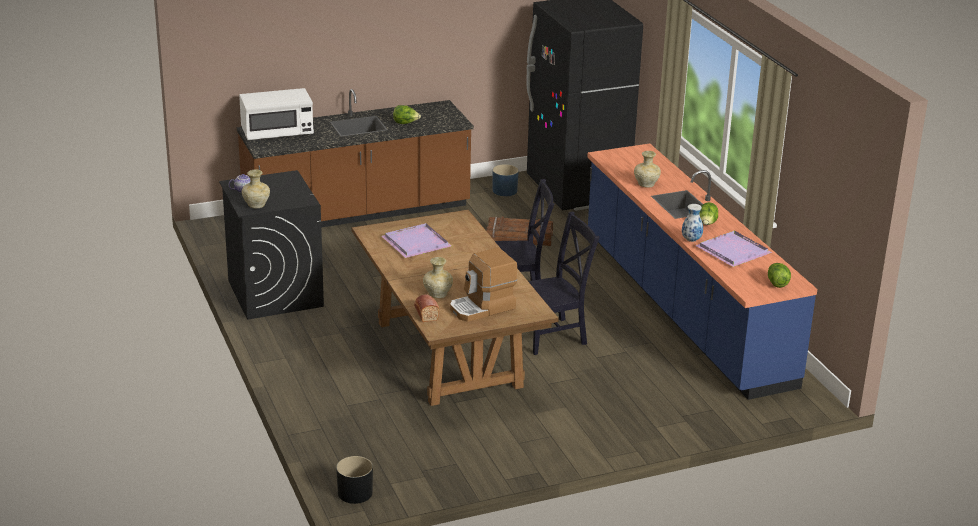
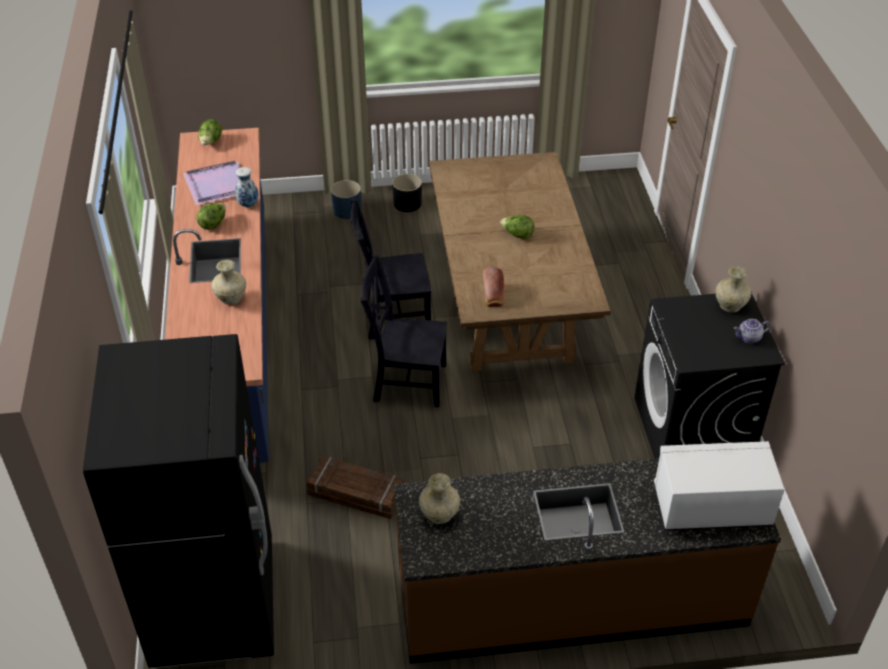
camera: 165 degrees left, 15 degrees up
(355, 493) = (620, 183): black planter -> black planter (407, 203)
(405, 123) = (500, 506): lettuce -> lettuce (517, 235)
(417, 243) = (537, 273): purple tray -> none
(425, 313) = (551, 180): bread -> bread (493, 295)
(438, 295) = (534, 200): beige vase -> beige vase (439, 514)
(482, 308) = (495, 179): coffee machine -> none
(504, 191) = (327, 622): blue planter -> blue planter (347, 210)

